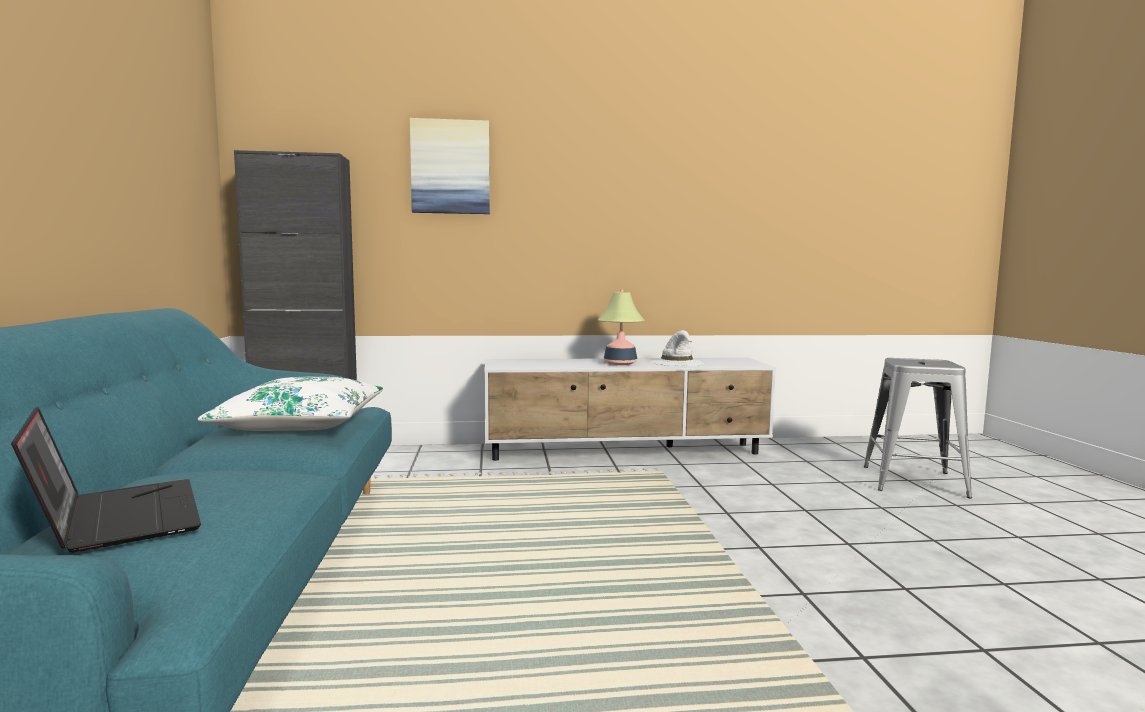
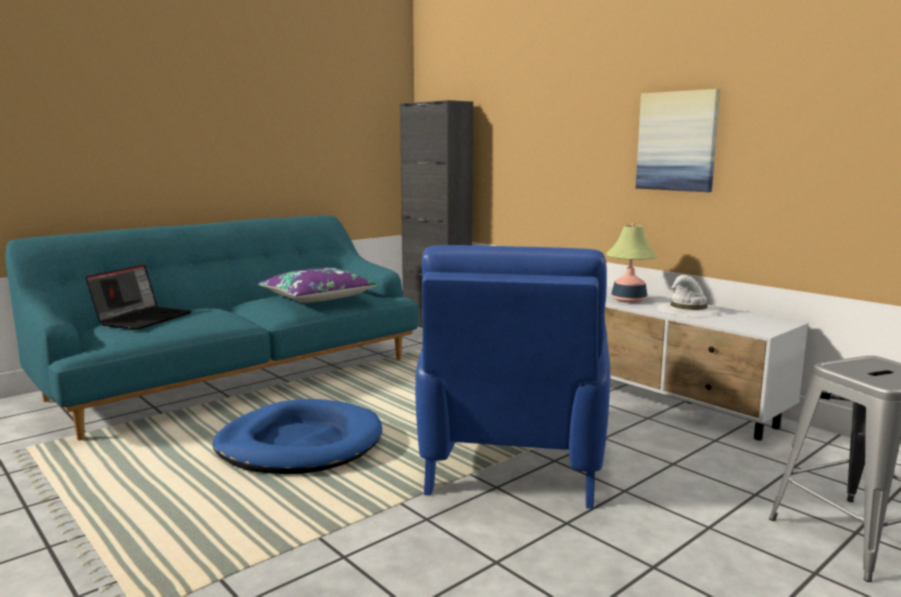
camera: 55 degrees right, 5 degrees up
(301, 423) = (317, 297): white pillow -> purple pillow
(450, 167) = (535, 101): picture -> picture (677, 141)
(534, 609) = (300, 444): none -> blue dog bed
(712, 526) = (513, 461): none -> blue armchair

